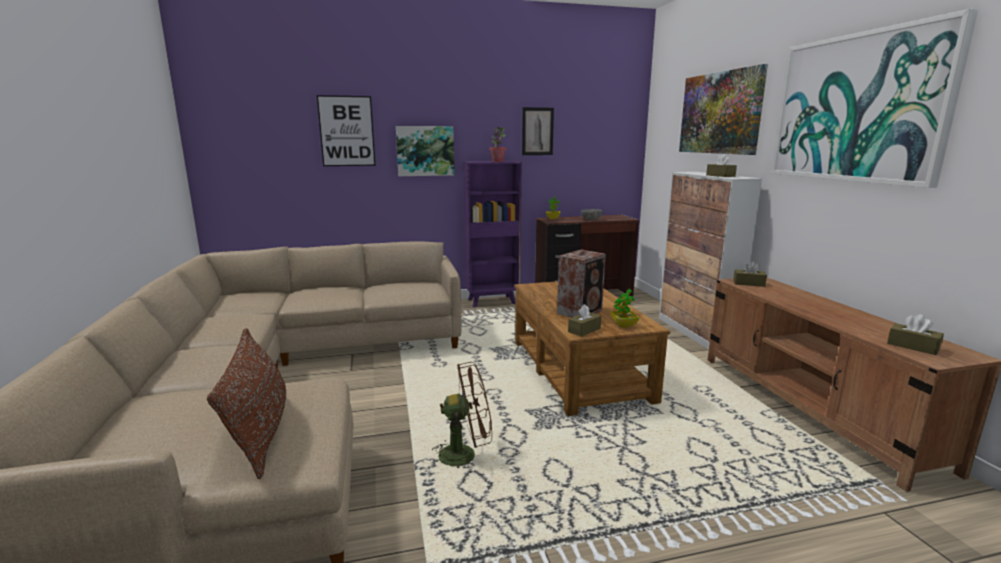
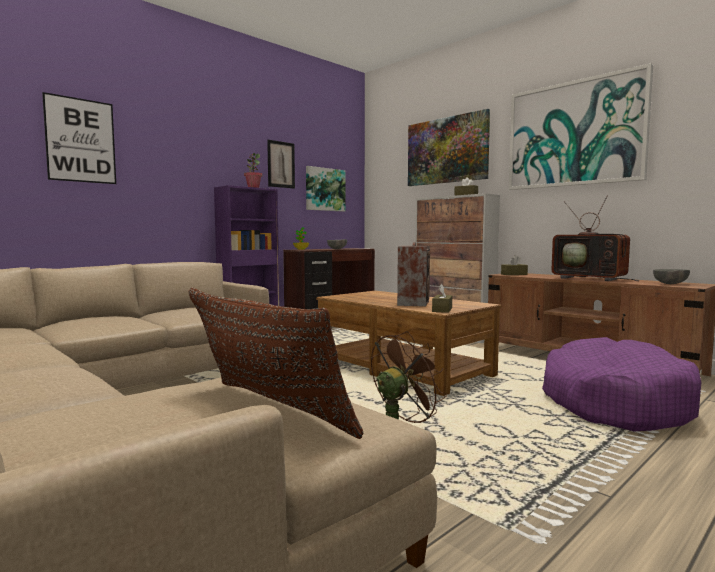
camera: 30 degrees left, 10 degrees down
(425, 151) = (173, 173): picture -> picture (325, 189)
(623, 325) = (463, 305): potted plant -> none
(742, 478) = (613, 403): none -> purple dog bed
(828, 311) = (592, 279): none -> television
(913, 346) = (670, 284): brown tissue box -> grey bowl

